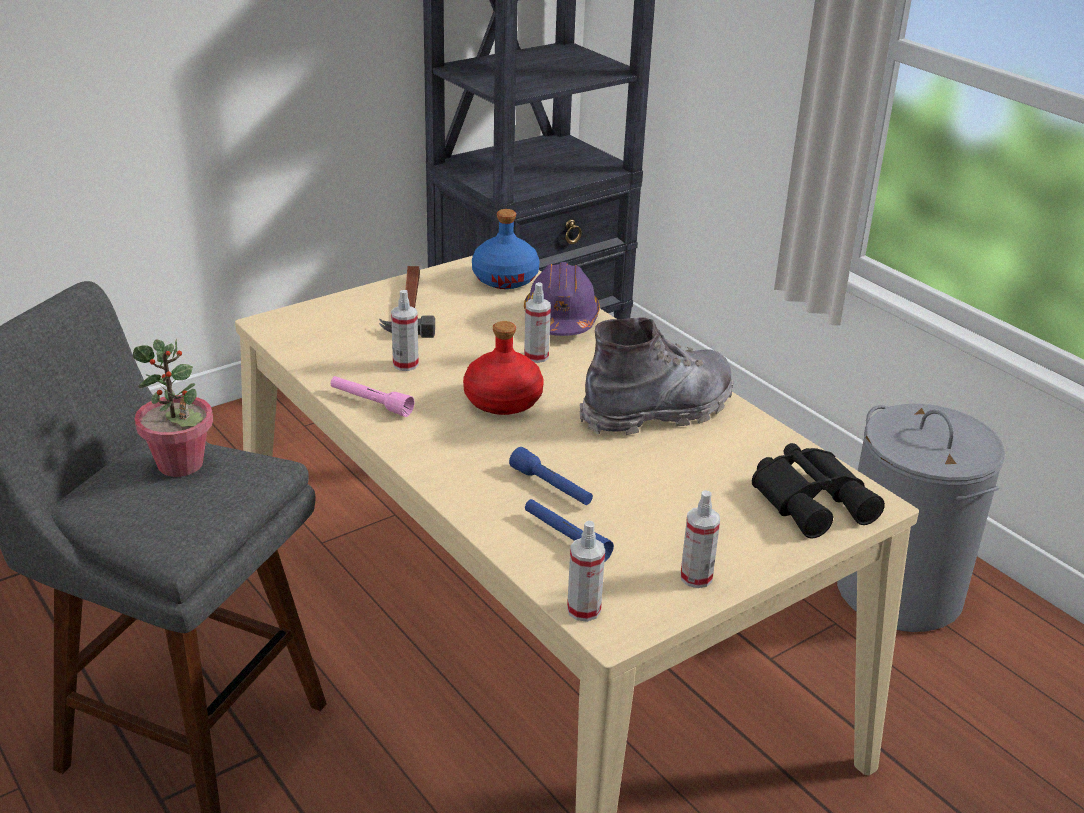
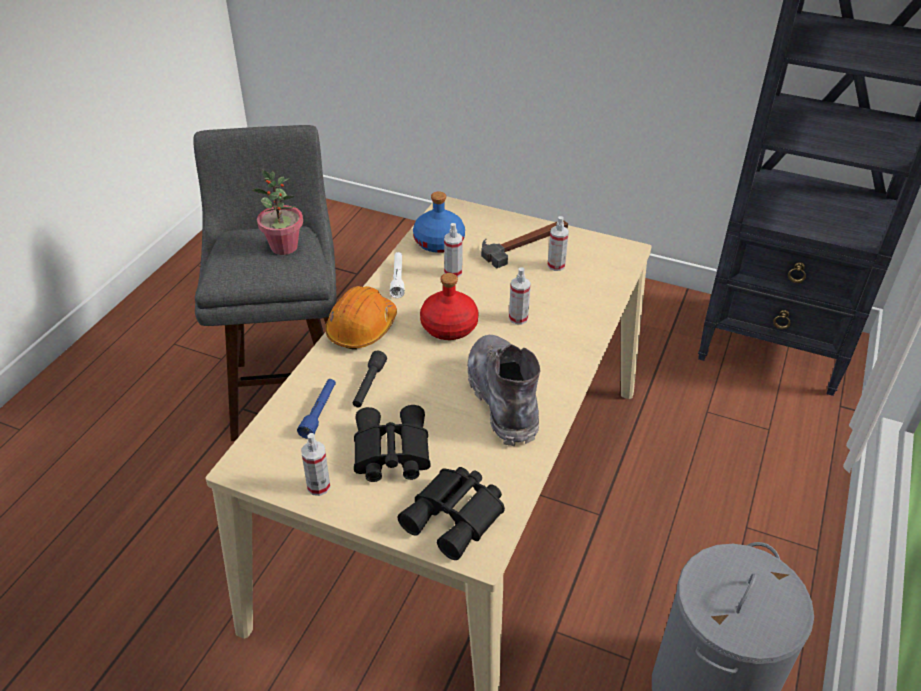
camera: 60 degrees right, 10 degrees up
(371, 403) = (398, 279): pink flashlight -> white flashlight
(438, 458) = (362, 328): none -> orange hard hat
(505, 279) = (607, 264): blue bottle -> blue bottle (439, 242)
(551, 487) = (369, 385): blue flashlight -> black flashlight
(561, 319) = (579, 309): purple hard hat -> none
(583, 610) = (252, 448): spray bottle -> spray bottle (556, 265)
(658, 411) = (503, 399): grey boot -> grey boot turned 135 degrees counterclockwise
(681, 510) = (389, 453): none -> black binoculars

